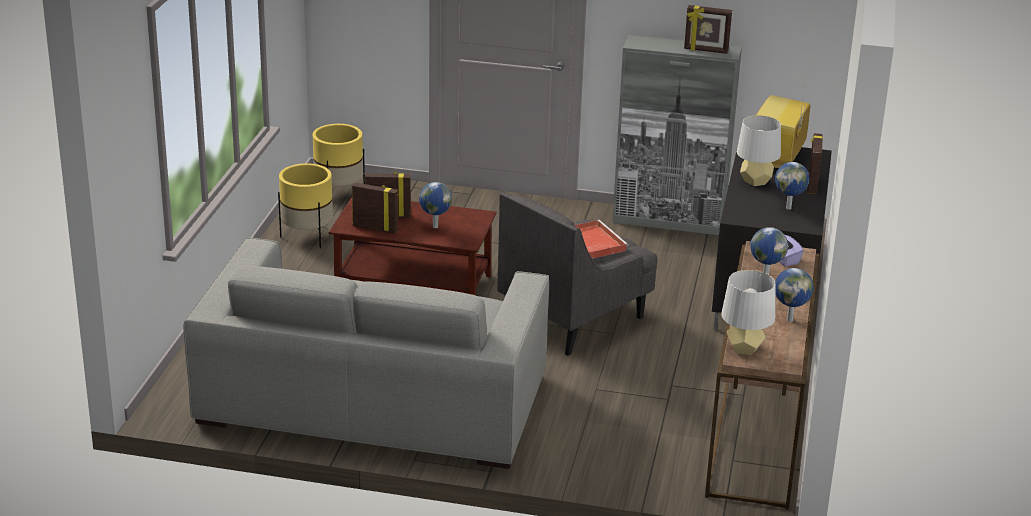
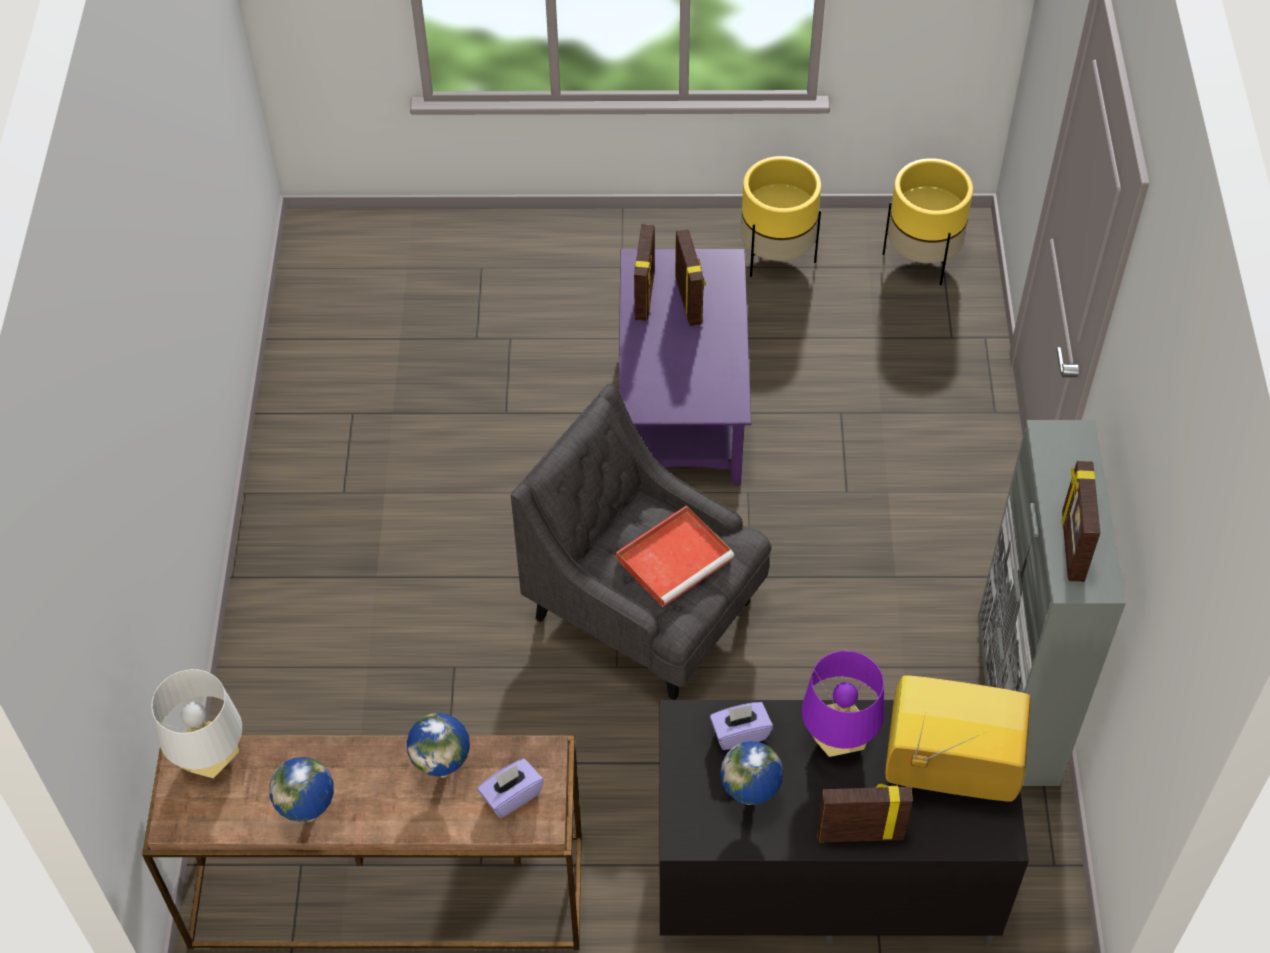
camera: 80 degrees right, 25 degrees up
(373, 399) = (373, 422): grey sofa -> none
(412, 284) = (681, 399): brown coffee table -> purple coffee table
(434, 226) = (674, 360): globe -> none
(746, 205) = (740, 733): none -> purple tissue box
(755, 182) = (837, 740): grey table lamp -> purple table lamp

